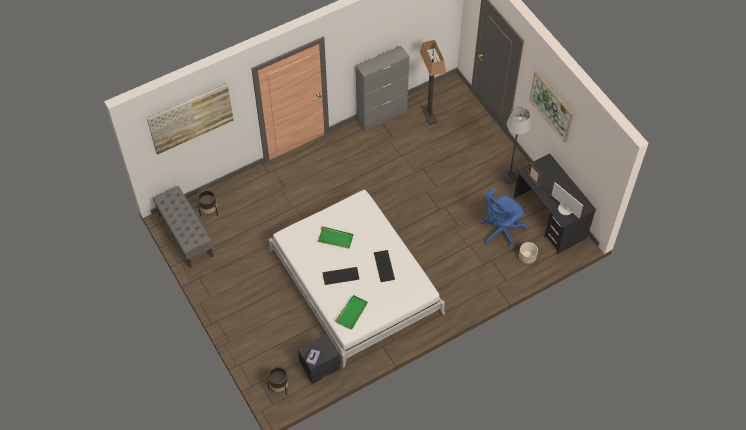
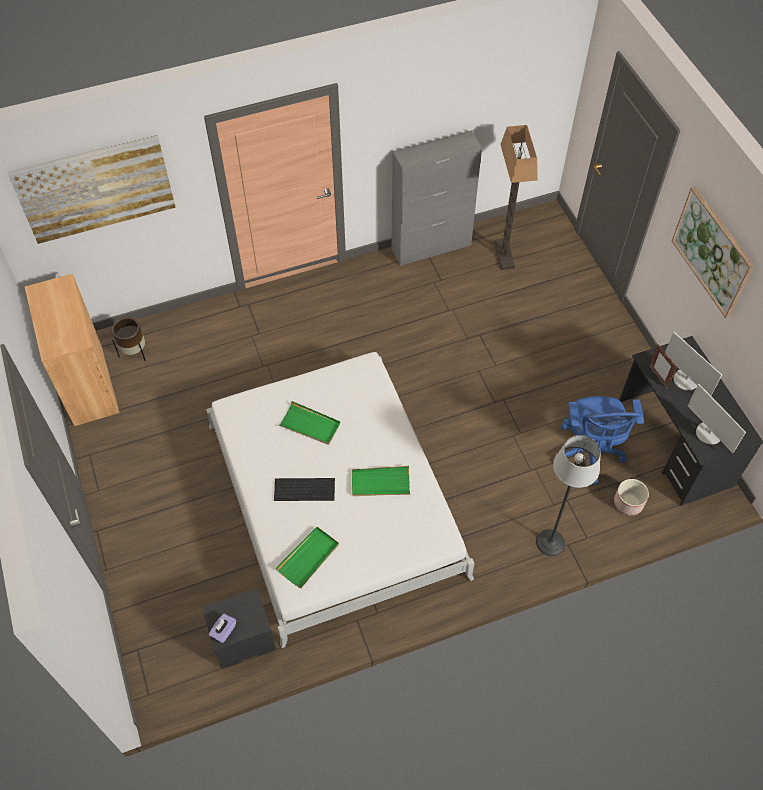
camera: 10 degrees right, 0 degrees up
(185, 235) = (87, 383): grey bench -> brown cabinet
(279, 387) = (166, 665): brown planter -> none
(384, 265) = (380, 483): keyboard -> green tray
(500, 231) = (589, 453): blue office chair -> blue office chair turned 60 degrees counterclockwise
(509, 177) = (616, 368): floor lamp -> floor lamp (550, 543)
(549, 180) = (686, 380): none -> monitor

